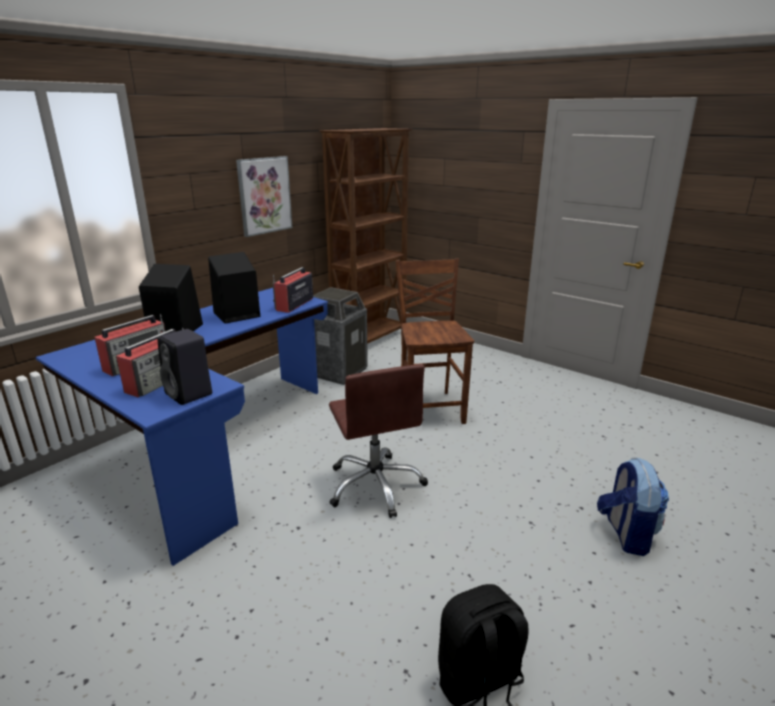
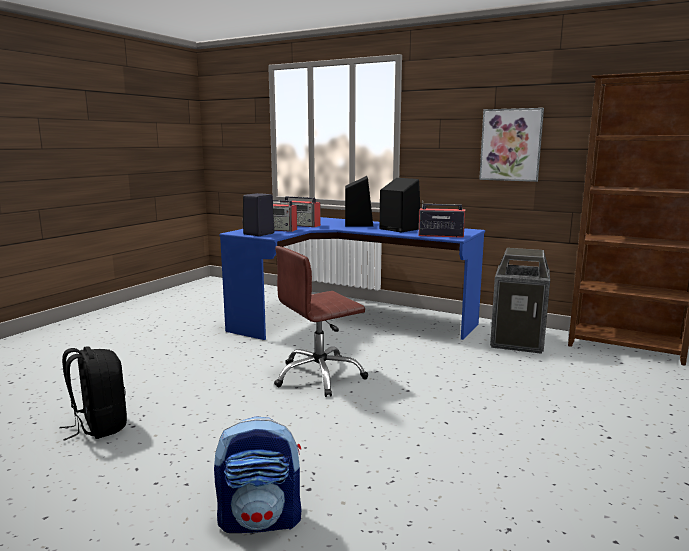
camera: 80 degrees right, 10 degrees down
(430, 408) = (479, 392): brown chair -> none

